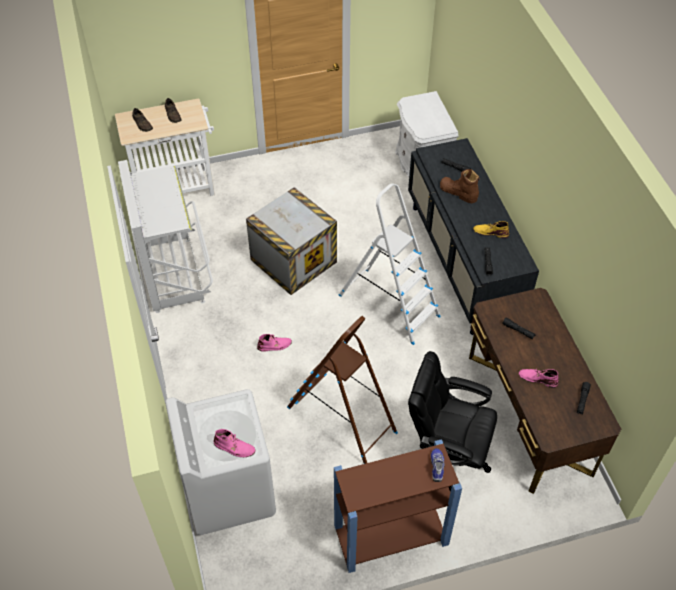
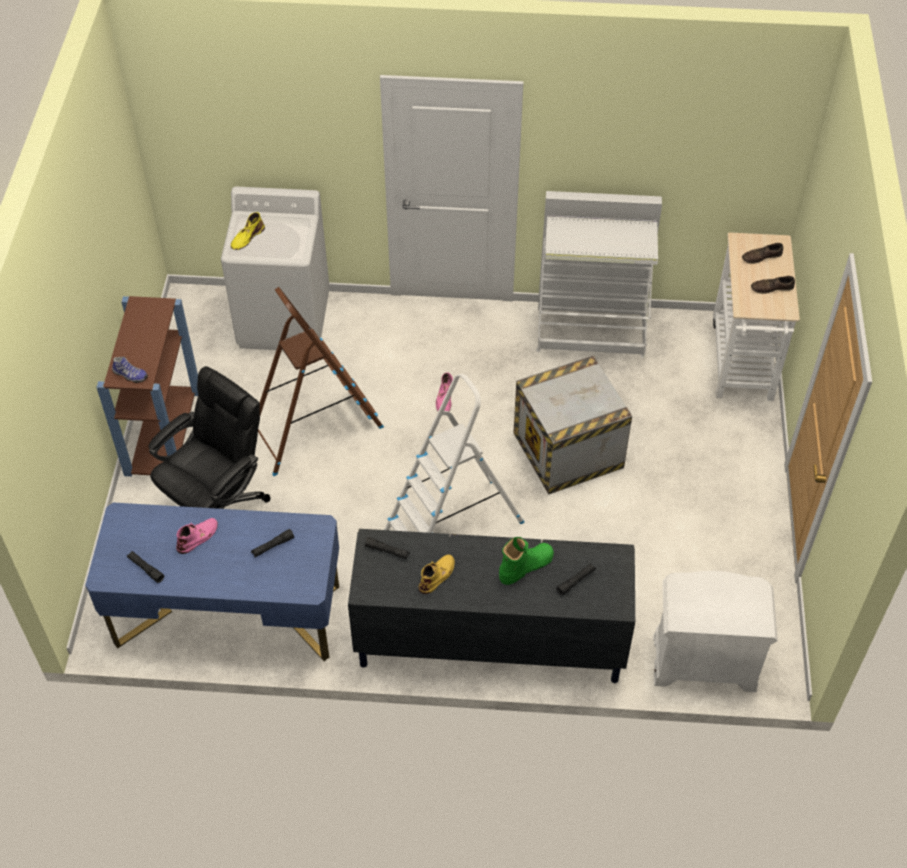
camera: 110 degrees right, 0 degrees up
(234, 447) = (247, 237): pink boot -> yellow boot
(458, 192) = (525, 566): brown boot -> green boot
(528, 413) = (228, 614): brown desk -> blue desk

